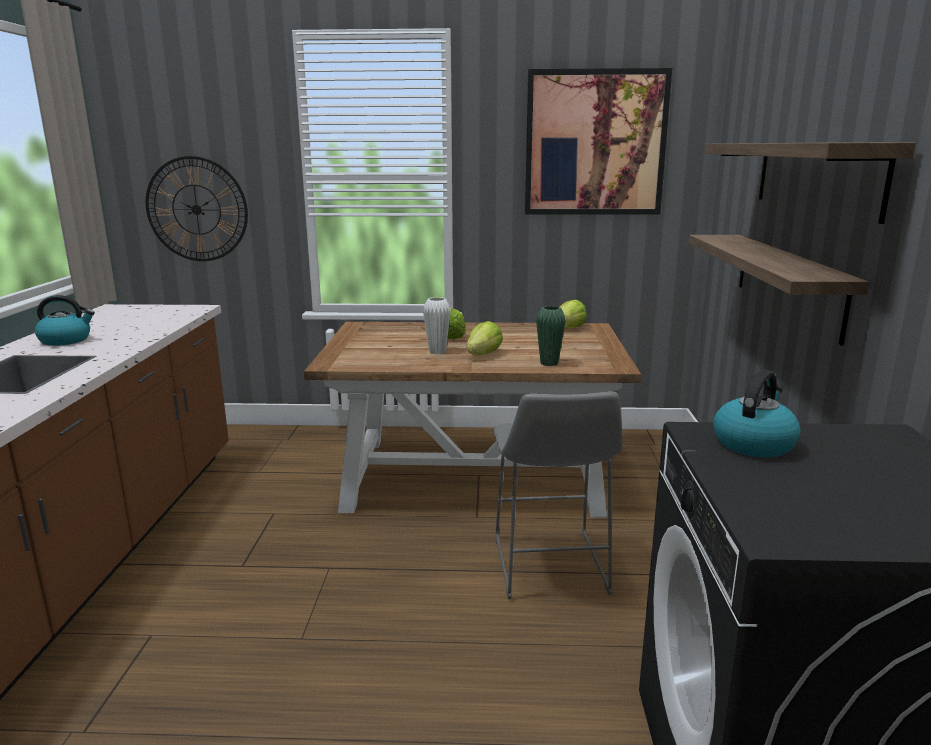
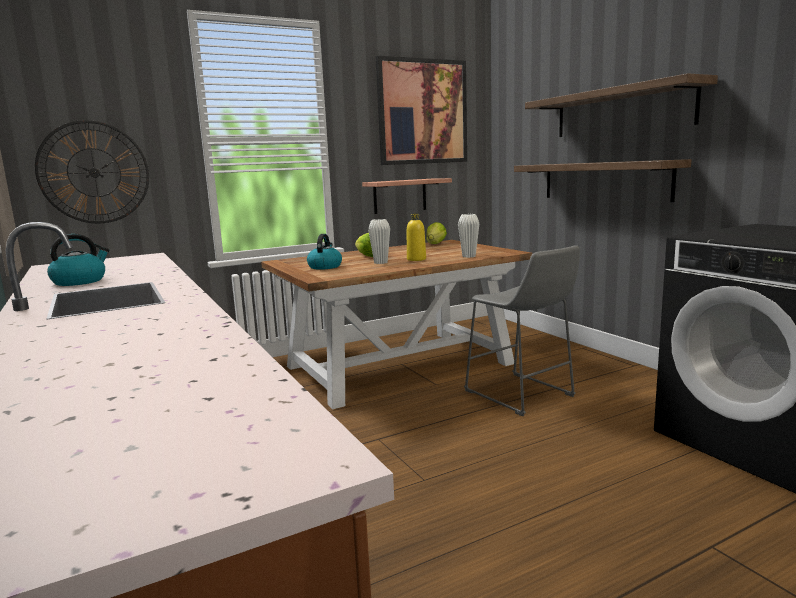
camera: 30 degrees left, 5 degrees down
(483, 355) = (416, 259): lettuce -> yellow bottle
(549, 363) = (469, 256): green vase -> white vase
(550, 255) = (400, 196): none -> shelf
(753, 443) = (726, 234): kettle -> kettle (325, 267)

